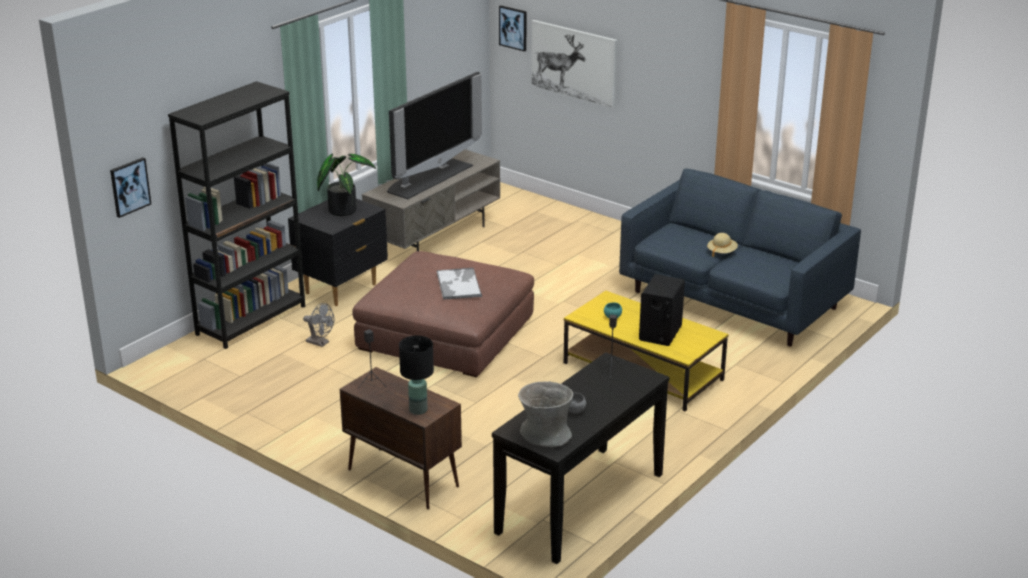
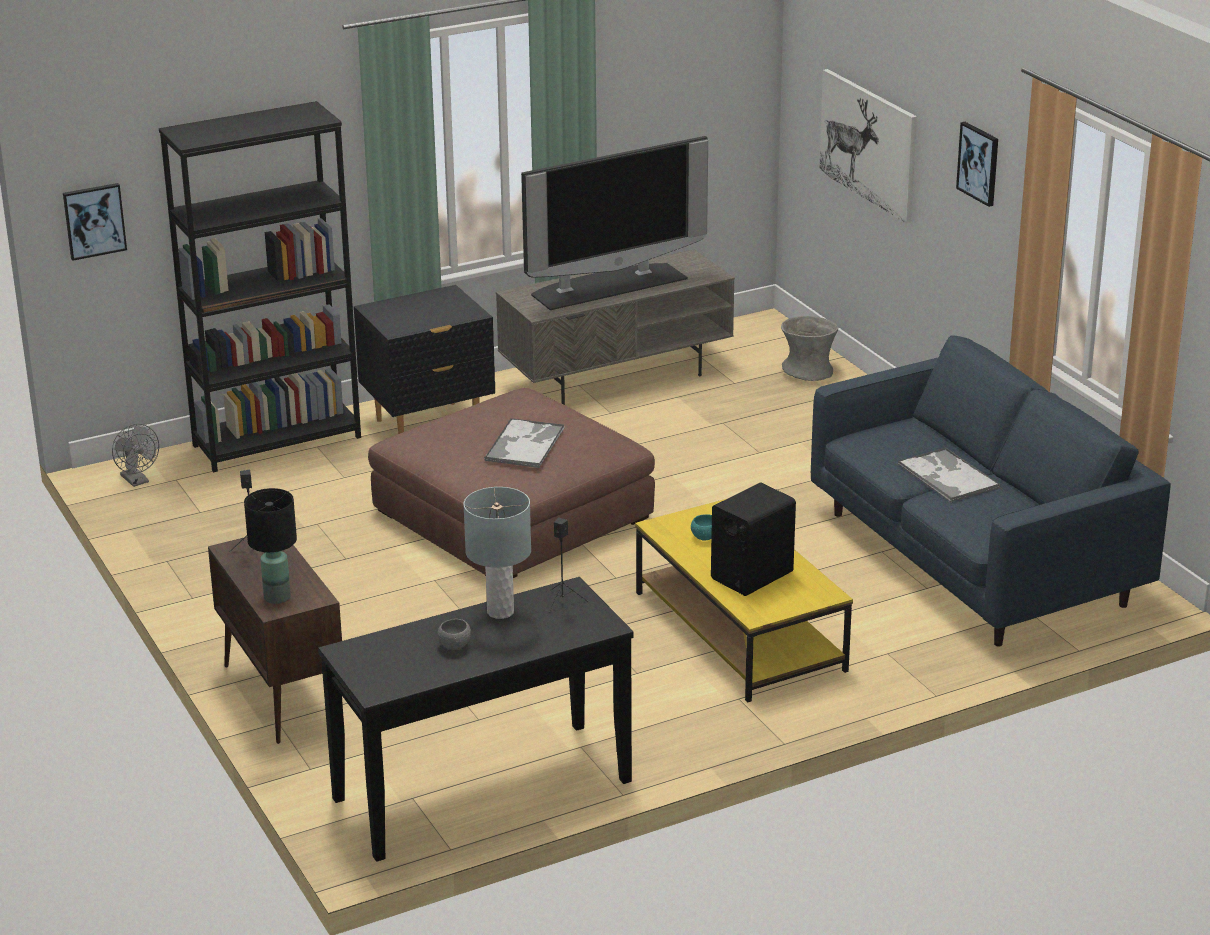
camera: 25 degrees right, 0 degrees up
(320, 343) = (337, 491): grey fan -> grey fan (137, 481)
(343, 209) = (437, 307): potted plant -> none
(513, 28) = (805, 78): picture -> picture (979, 163)
(545, 434) = (384, 668): grey vase -> grey vase (807, 371)
(581, 384) = (500, 611): none -> grey table lamp
(721, 252) = (947, 476): beige hat -> tray

